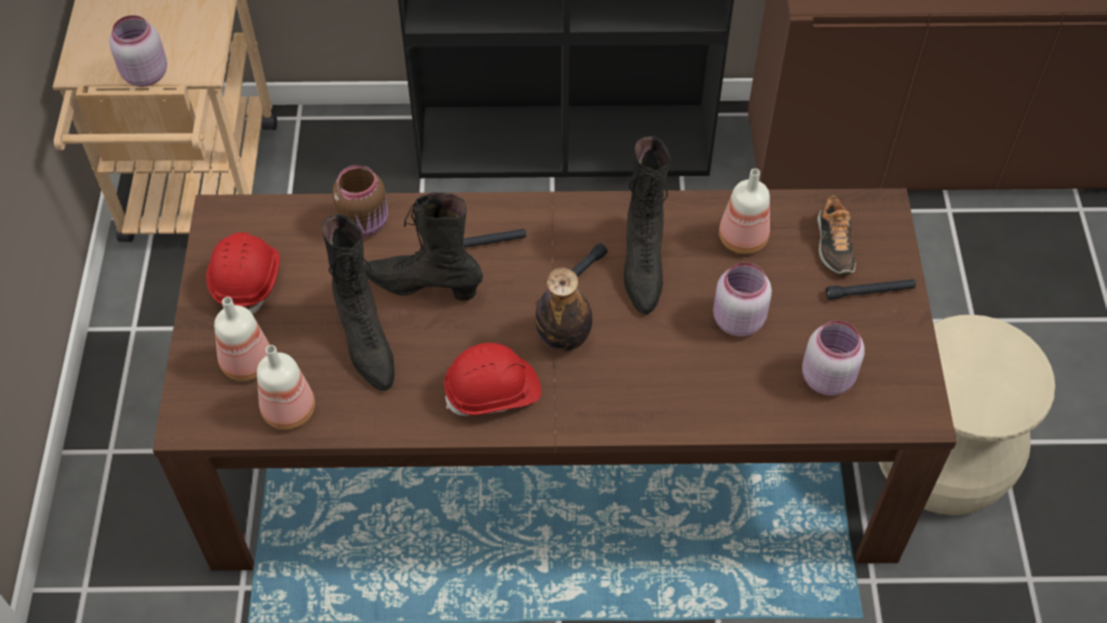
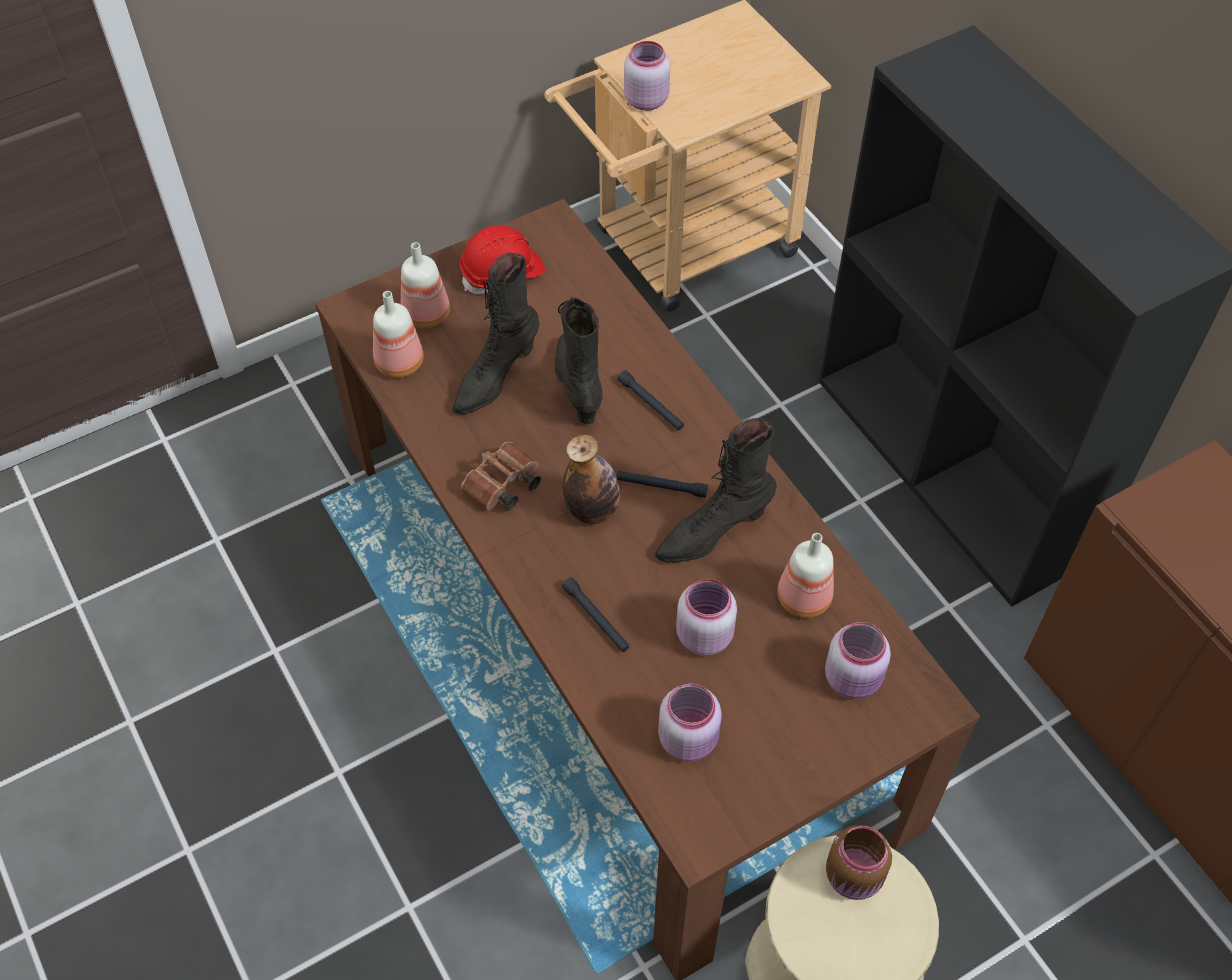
camera: 60 degrees right, 0 degrees up
(365, 223) = (614, 316): brown jar -> brown jar (854, 877)
(493, 392) = (502, 487): red hard hat -> brown binoculars
(833, 245) = (854, 679): shoe -> pink jar
(870, 292) = (818, 735): black flashlight -> black flashlight (596, 618)

